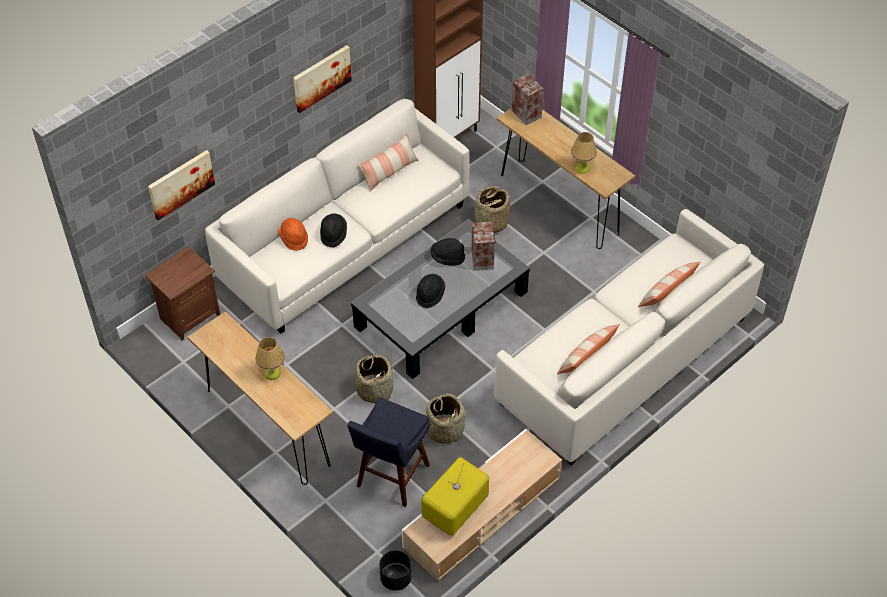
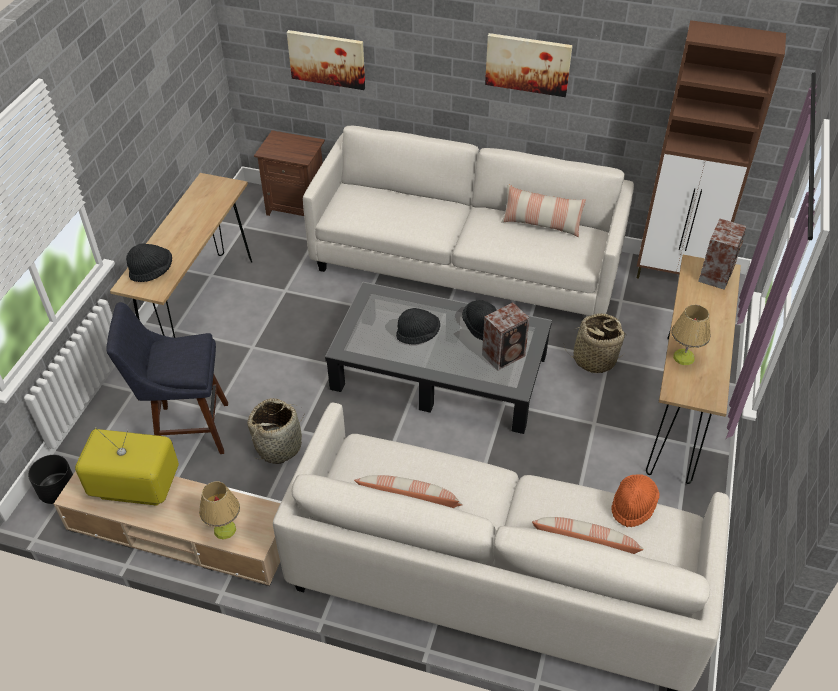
camera: 60 degrees right, 5 degrees down
(272, 373) = (188, 241): table lamp -> table lamp (225, 529)
(294, 238) = (394, 199): orange hat -> orange hat (633, 506)
(333, 234) = (421, 221): black hat -> black hat (152, 271)
(375, 389) = (296, 366): basket -> none

